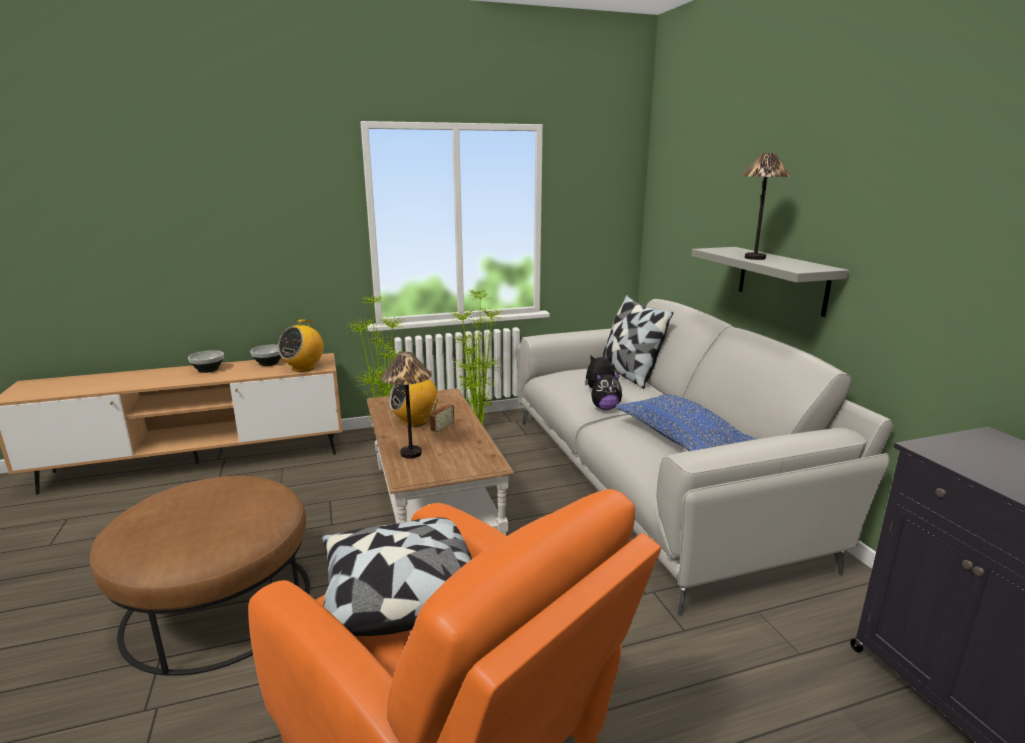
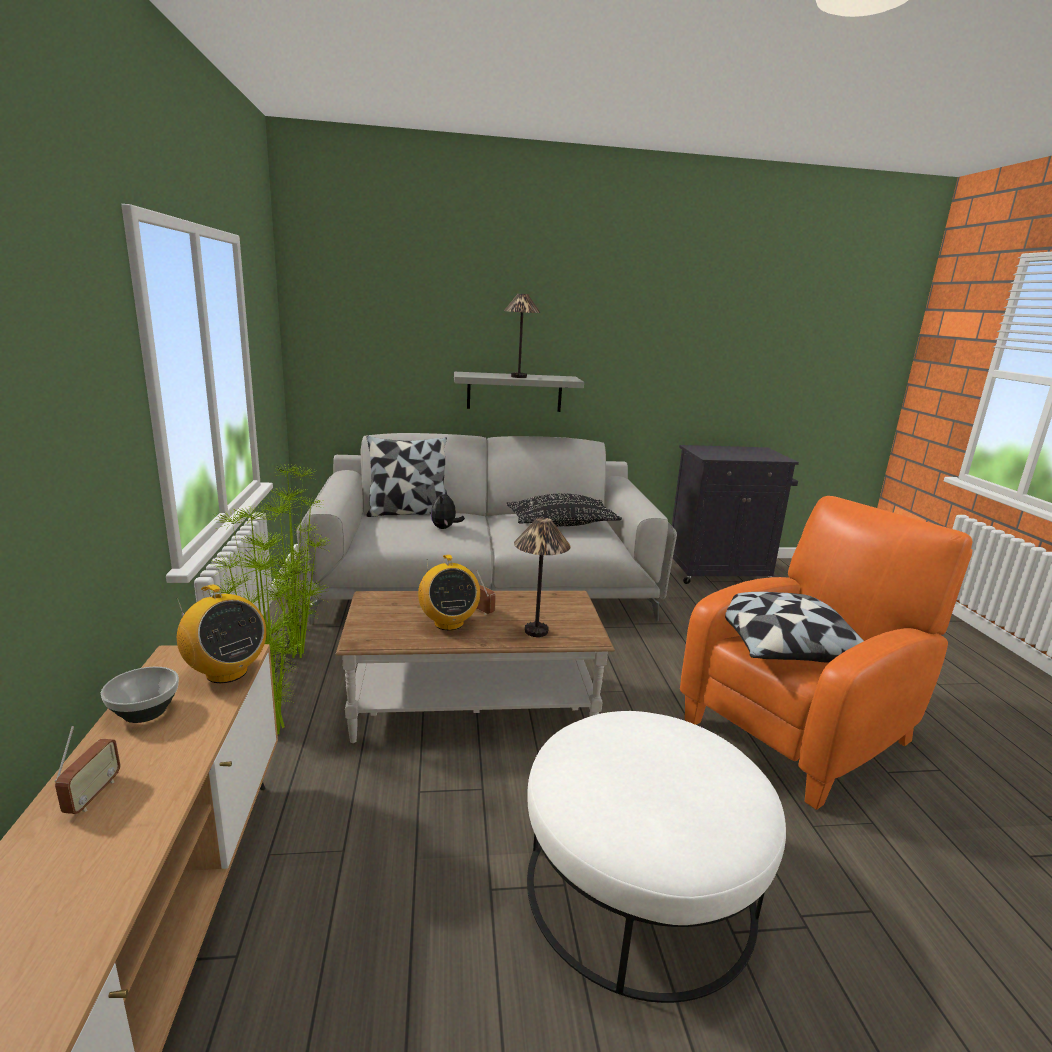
camera: 80 degrees left, 0 degrees up
(209, 369) = (93, 795): bowl -> radio
(219, 605) = (639, 887): brown ottoman -> white ottoman
(605, 408) = (478, 536): plush toy -> none
(680, 438) = (561, 524): blue pillow -> black pillow

